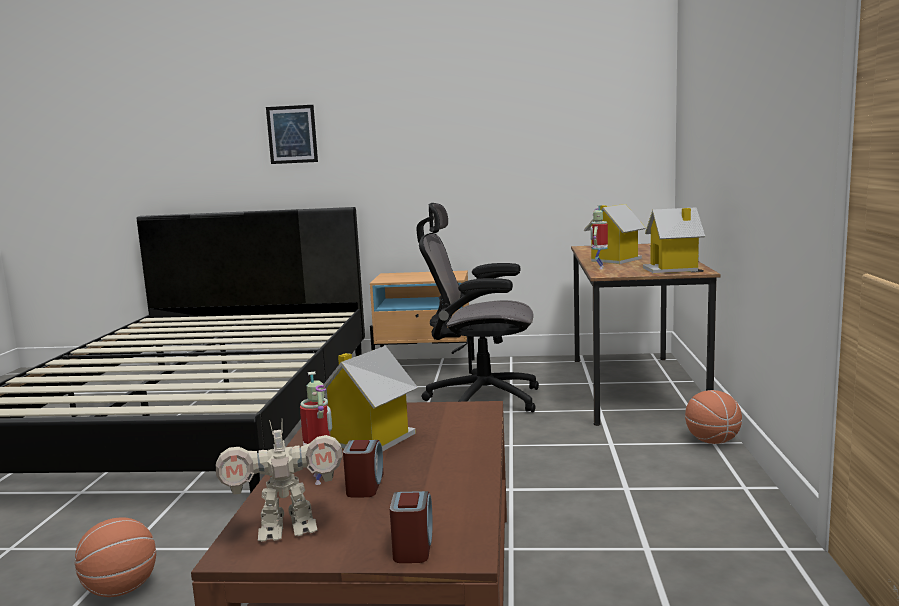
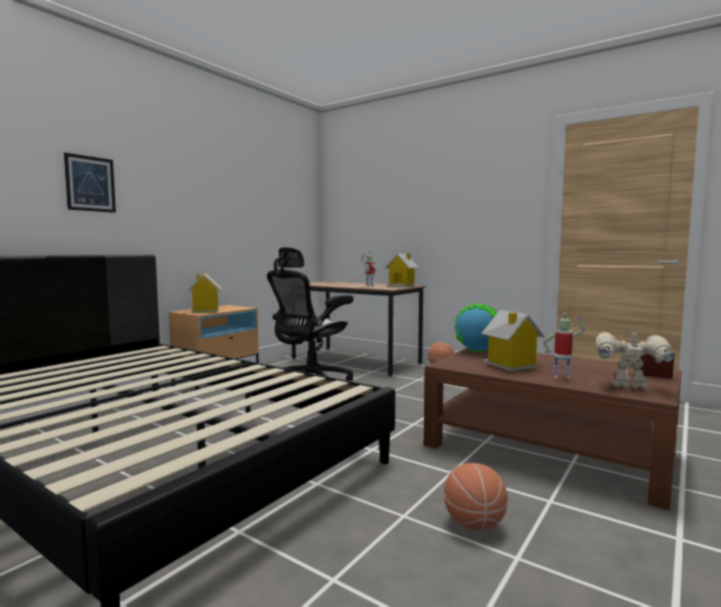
camera: 60 degrees left, 5 degrees down
(287, 530) = (629, 387): toy robot -> toy robot turned 90 degrees counterclockwise
(365, 485) = (577, 372): alarm clock -> none
(454, 409) = (477, 351): none -> globe
(614, 260) = (355, 286): toy house -> toy house (205, 311)

